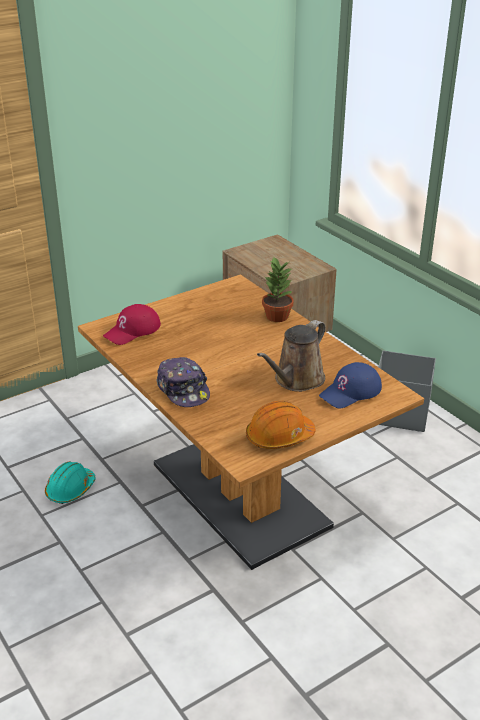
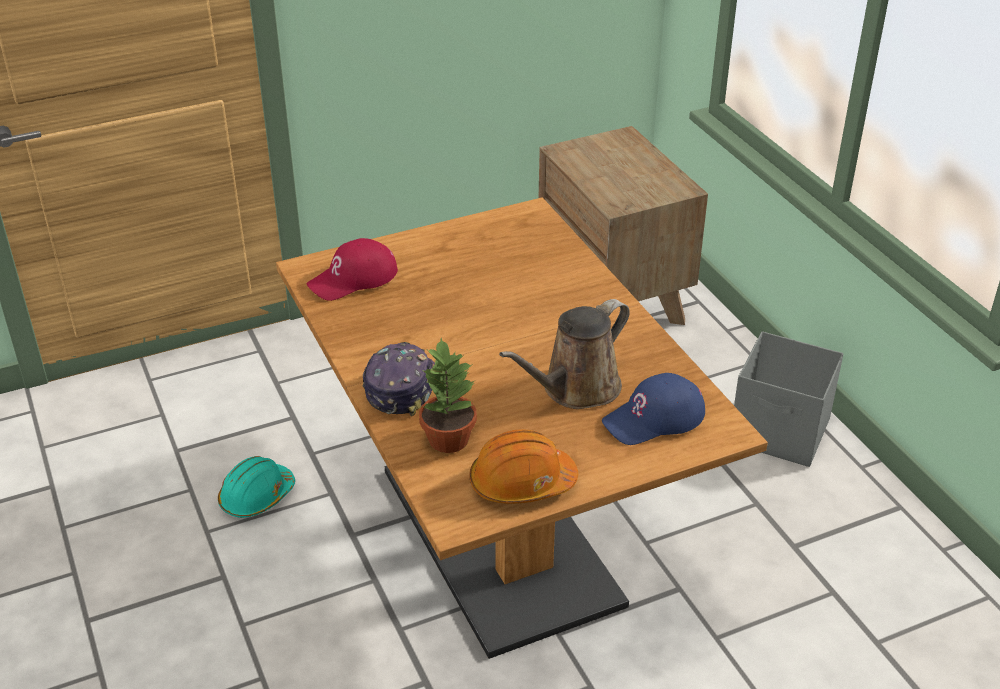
camera: 10 degrees right, 5 degrees up
(183, 390) = (400, 387): cap -> cap turned 150 degrees counterclockwise
(276, 316) = (577, 275): potted plant -> potted plant (447, 438)

